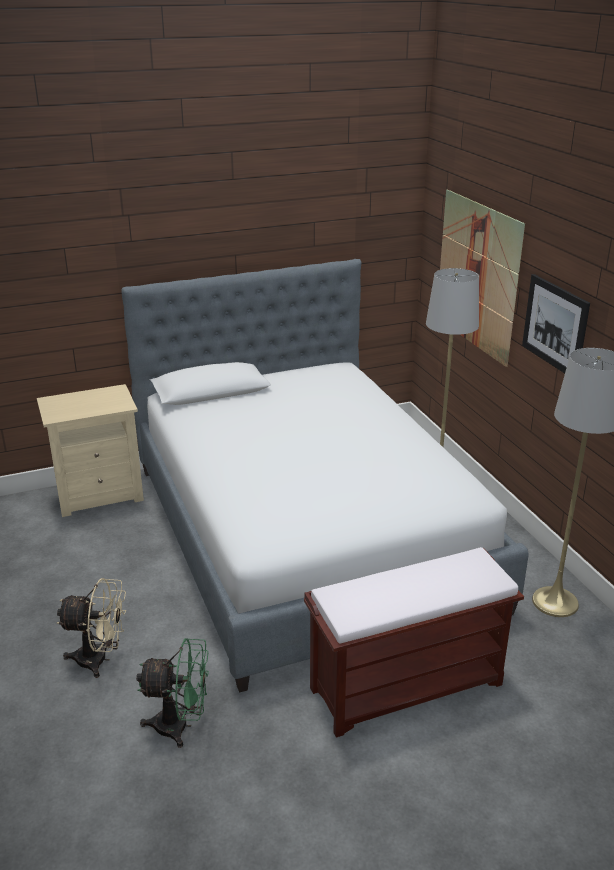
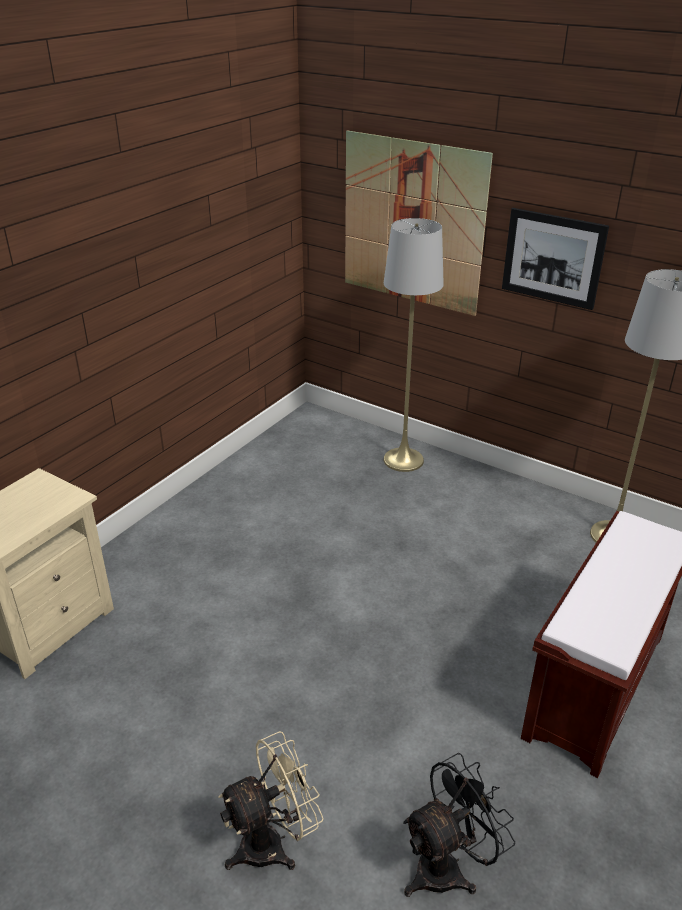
camera: 35 degrees left, 5 degrees up
(180, 726) = (448, 866): green fan -> black fan
(306, 535) = (340, 568): bed -> none

